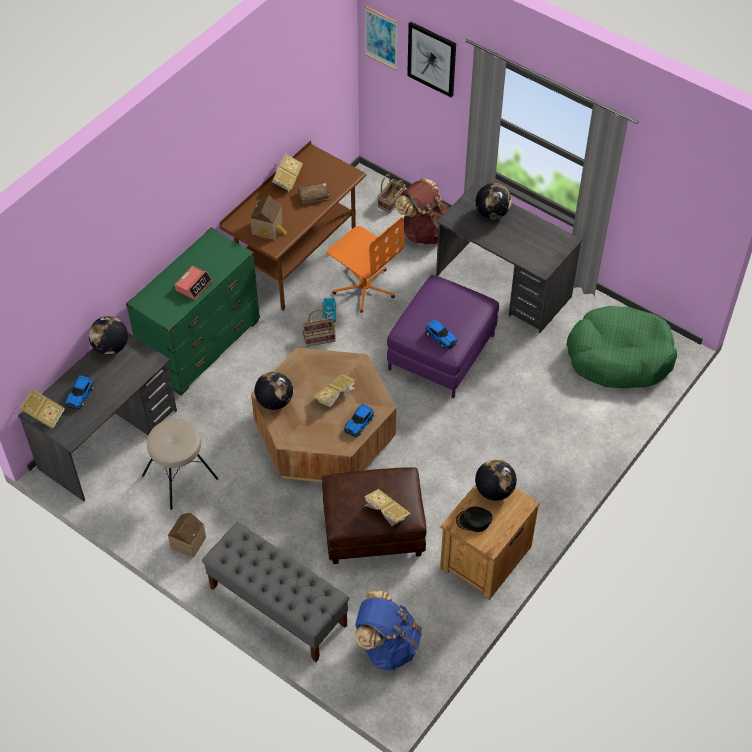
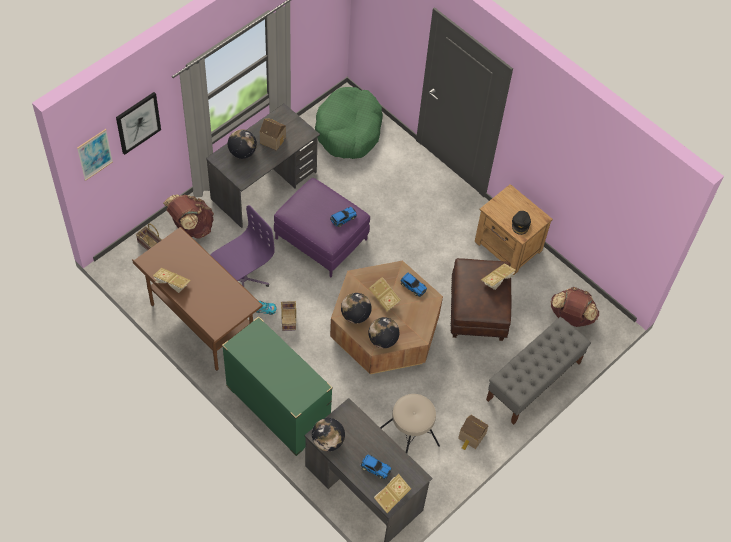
camera: 85 degrees left, 5 degrees up
(194, 285) = (287, 364): alarm clock -> none
(268, 229) = (227, 305): toy house -> toy house (273, 139)
(314, 196) = (197, 267): brown book -> none
(364, 287) = (242, 279): orange office chair -> purple office chair
(387, 645) = (571, 317): blue backpack -> brown backpack
(494, 490) = (497, 207): globe -> globe (355, 315)

